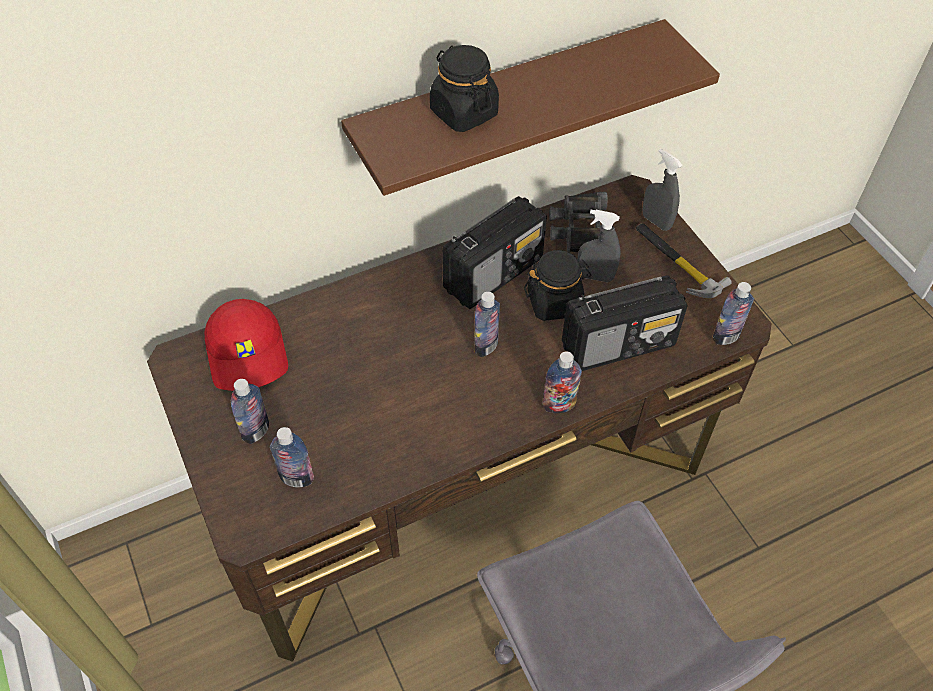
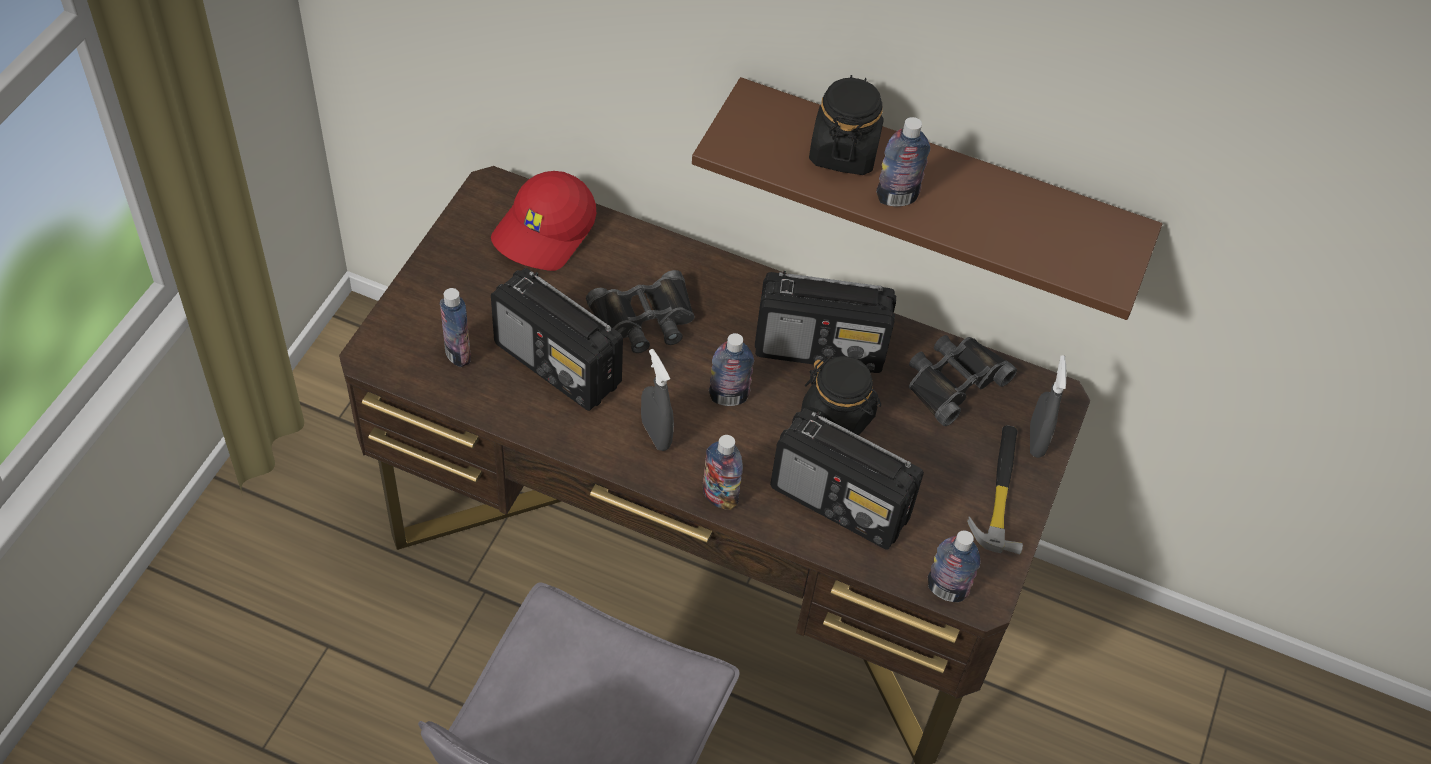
camera: 45 degrees right, 0 degrees up
(256, 431) = (475, 293): bottle -> bottle (896, 197)
(368, 423) = (558, 365): none -> radio
(380, 349) = (644, 320): none -> black binoculars
(595, 276) = (905, 432): grey spray bottle -> grey spray bottle (656, 434)

